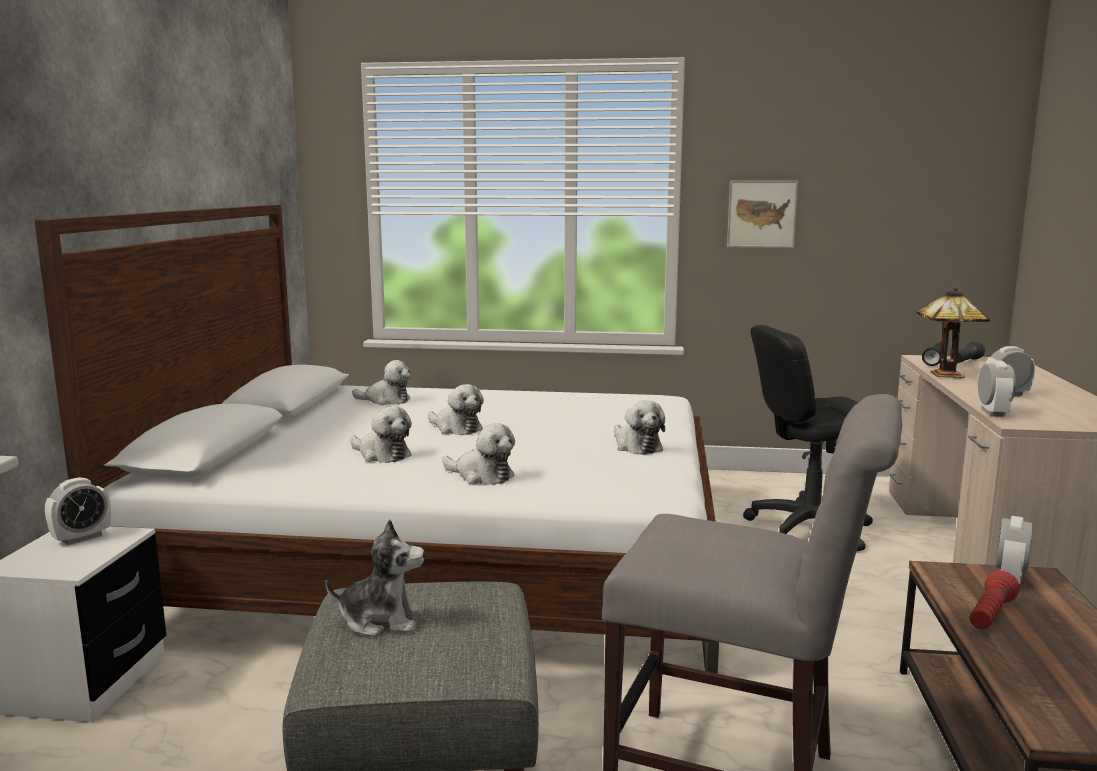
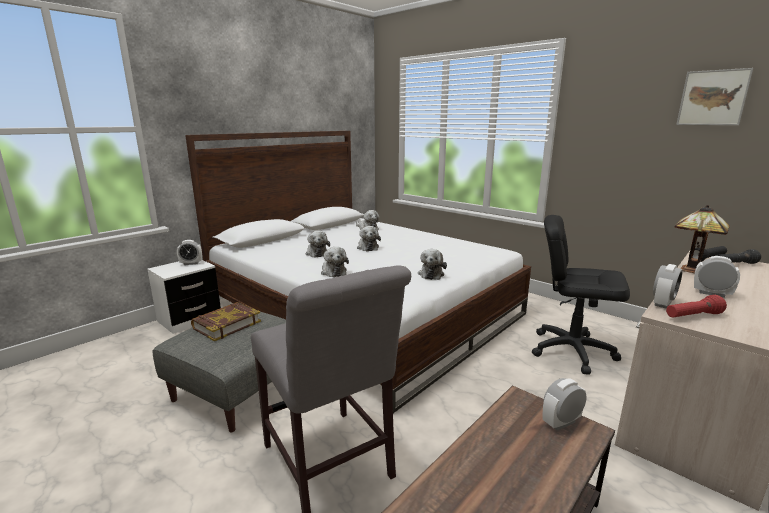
camera: 35 degrees right, 5 degrees up
(382, 620) = (226, 325): plush toy -> book
(761, 214) = (607, 142): picture -> picture (712, 98)
(990, 615) = (500, 438): red flashlight -> red flashlight (692, 316)

